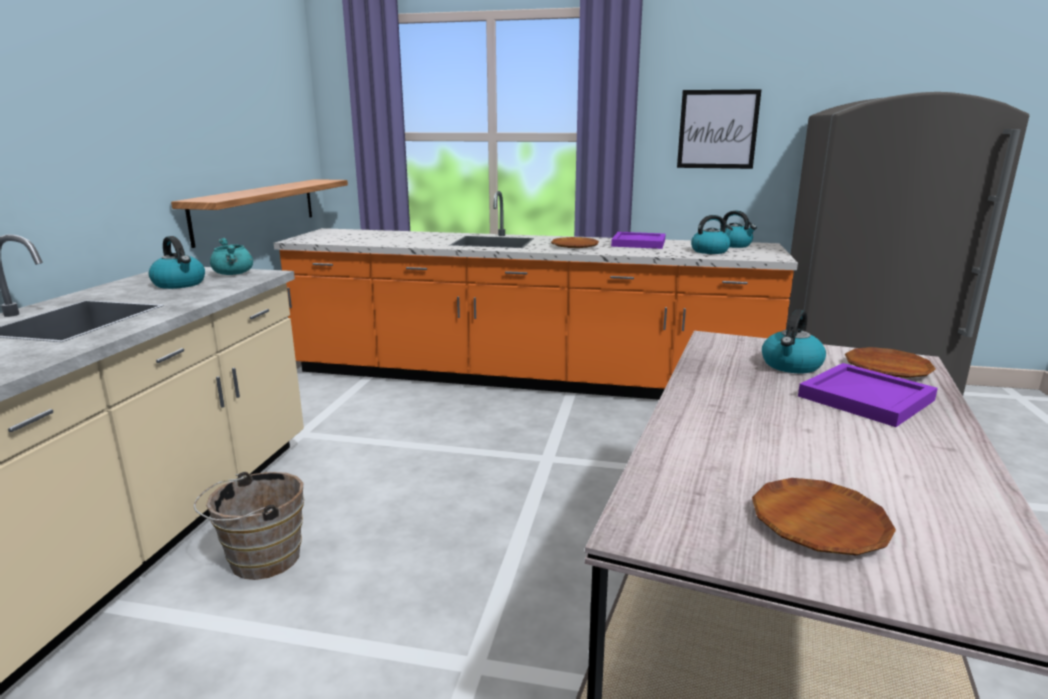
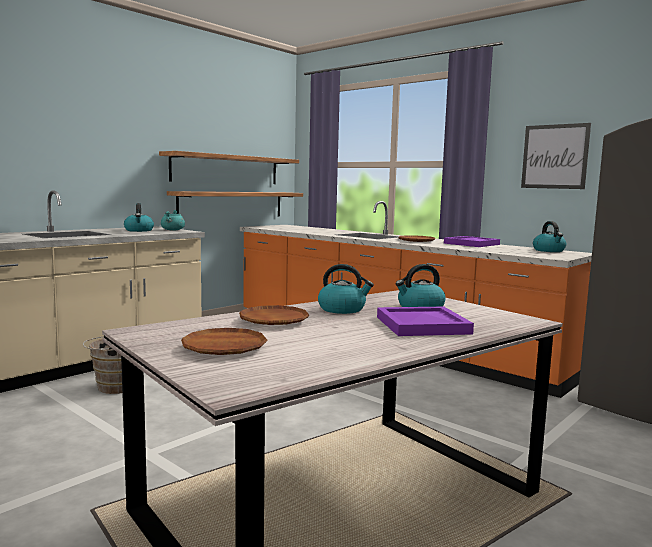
camera: 30 degrees right, 10 degrees down
(243, 153) = (226, 169): none -> shelf
(710, 251) = (514, 251): kettle -> kettle (342, 309)
(887, 368) = (491, 319): brown plate -> brown plate (274, 320)

